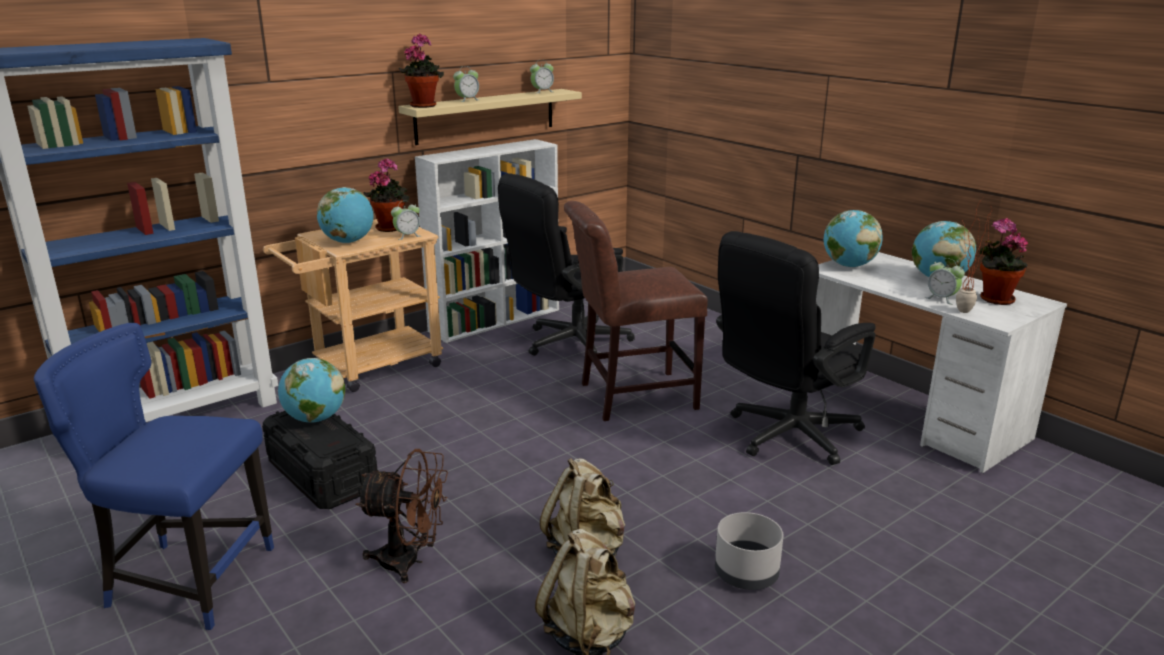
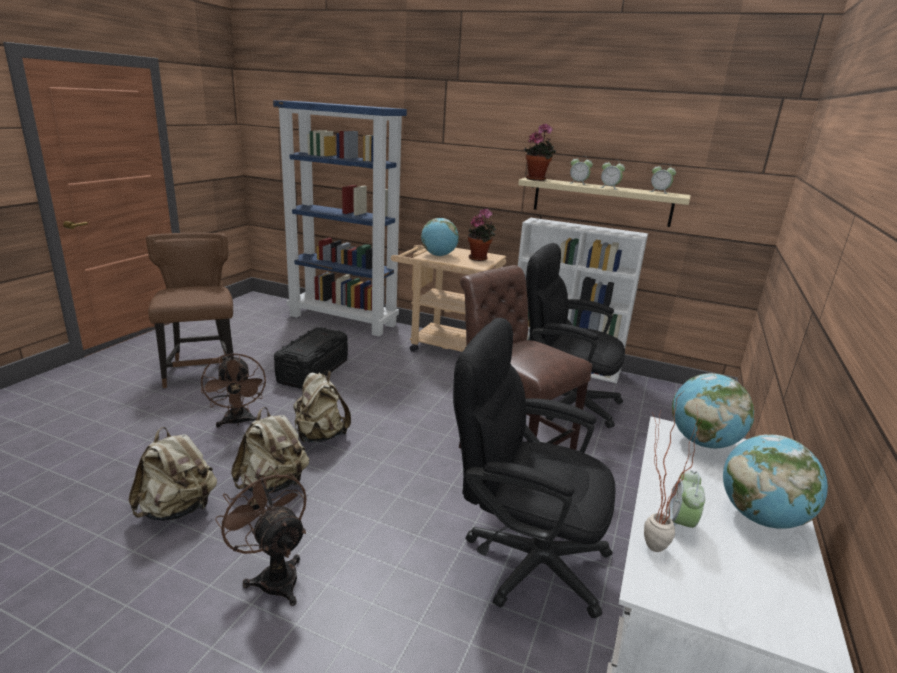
camera: 60 degrees right, 0 degrees up
(187, 580) = (202, 370): blue chair -> brown chair
(315, 419) = (323, 338): globe -> none
(407, 236) = (469, 264): alarm clock -> alarm clock (609, 188)
(506, 501) = (320, 436): none -> beige backpack
(747, 574) = (274, 575): grey planter -> brown fan
(993, 299) = (746, 578): potted plant -> none

